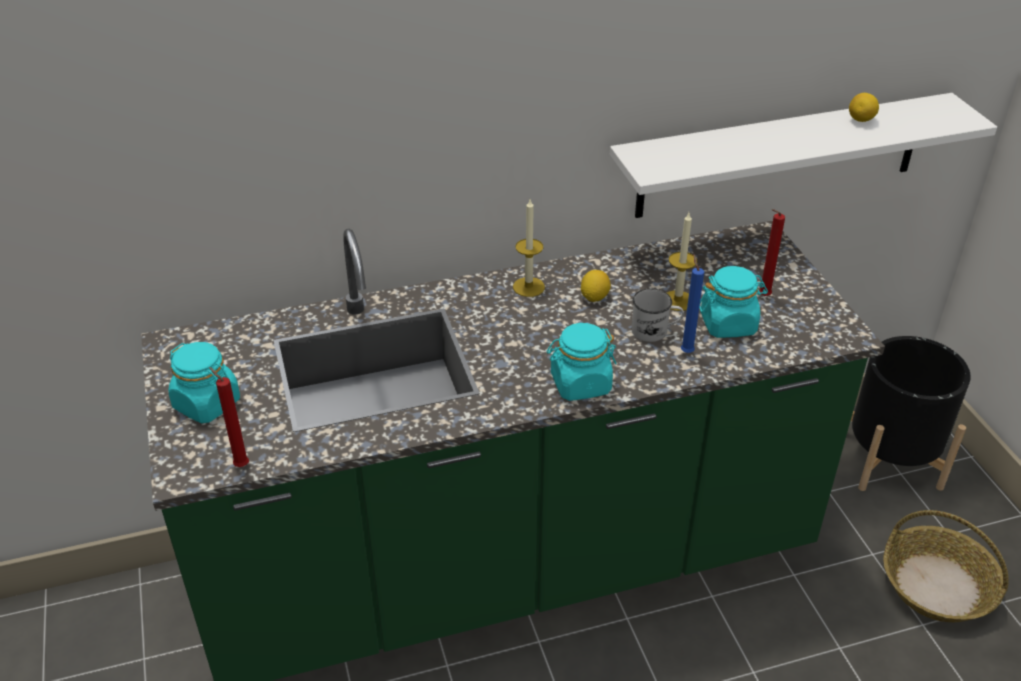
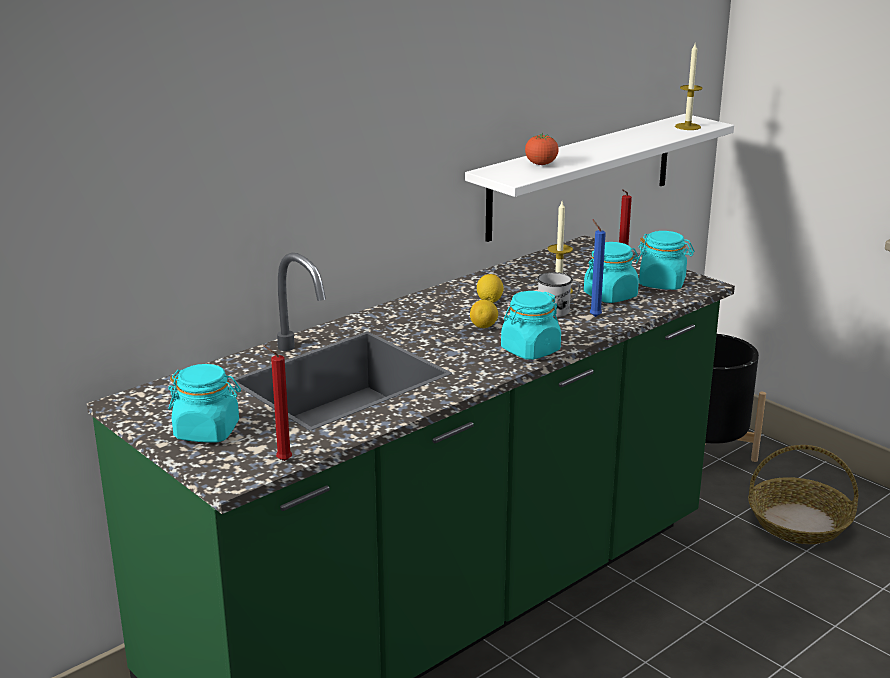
camera: 25 degrees left, 15 degrees down
(528, 287) = (428, 305): candle -> candle (687, 126)
(701, 152) = (541, 164): none -> tomato
(801, 320) = (662, 283): none -> turquoise jar
(861, 120) = (638, 134): lemon -> lemon (484, 327)

